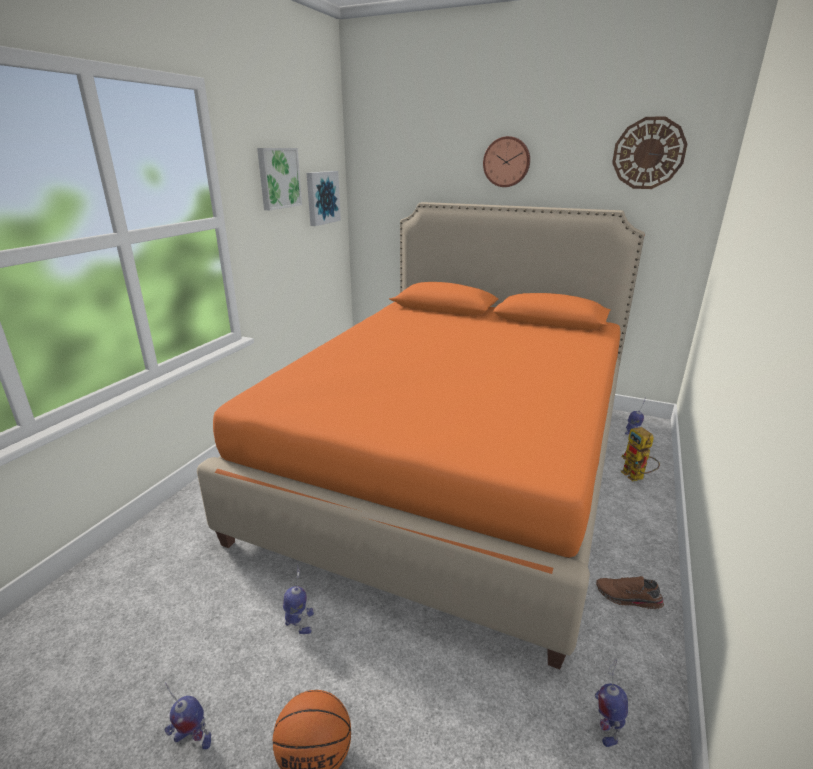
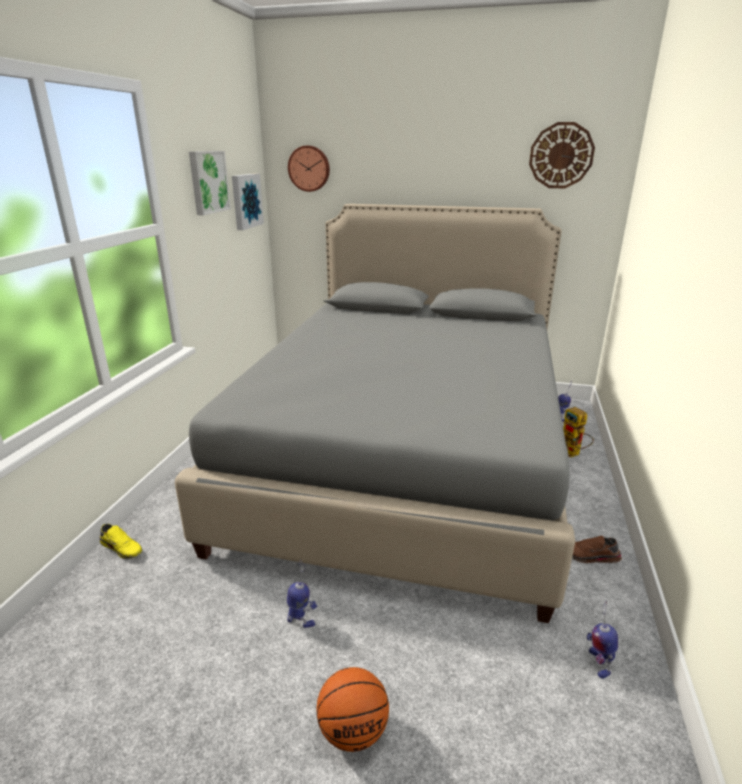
camera: 10 degrees left, 0 degrees up
(157, 526) = (122, 548): none -> yellow shoe
(193, 739) = (229, 736): toy robot -> none
(453, 464) = (405, 457): orange bed -> grey bed
(507, 162) = (430, 163): wall clock -> wall clock (309, 168)

